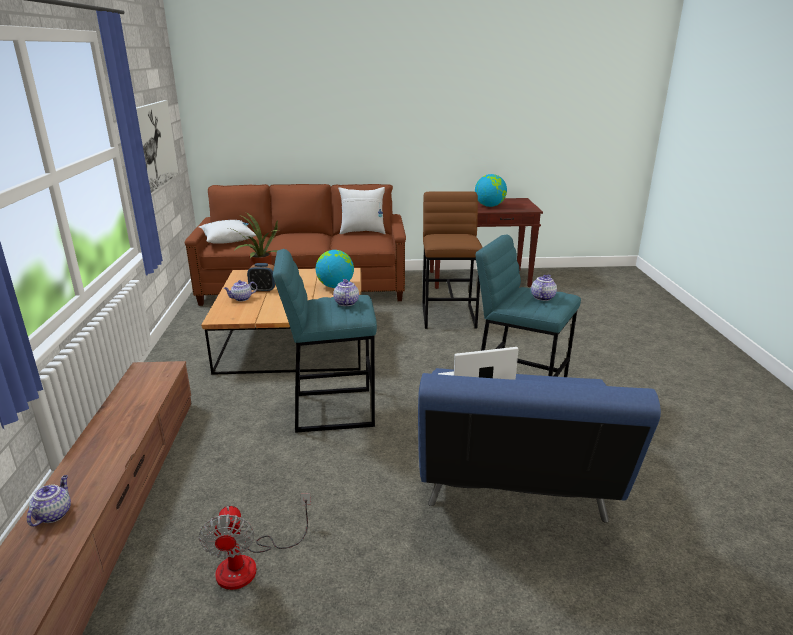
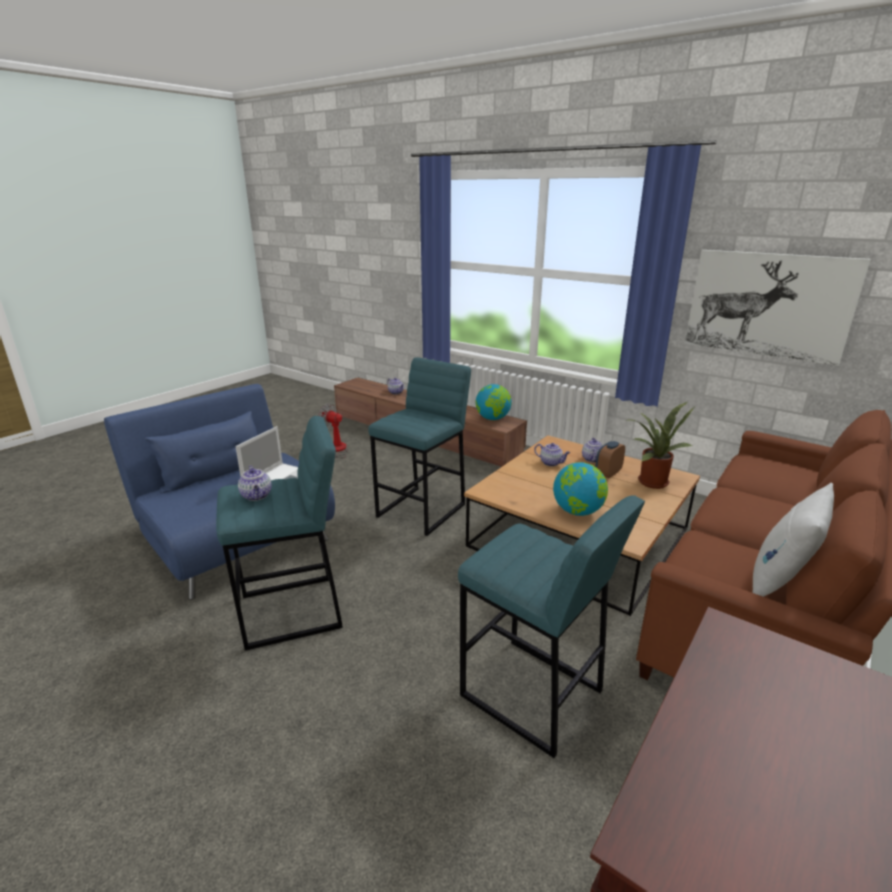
camera: 130 degrees right, 0 degrees up
(227, 240) = (783, 469): grey pillow -> none
(346, 303) = (413, 420): teapot -> teapot (551, 463)
(448, 315) = (534, 695): brown stool -> turquoise stool
(489, 206) = (743, 756): globe -> globe (492, 419)

